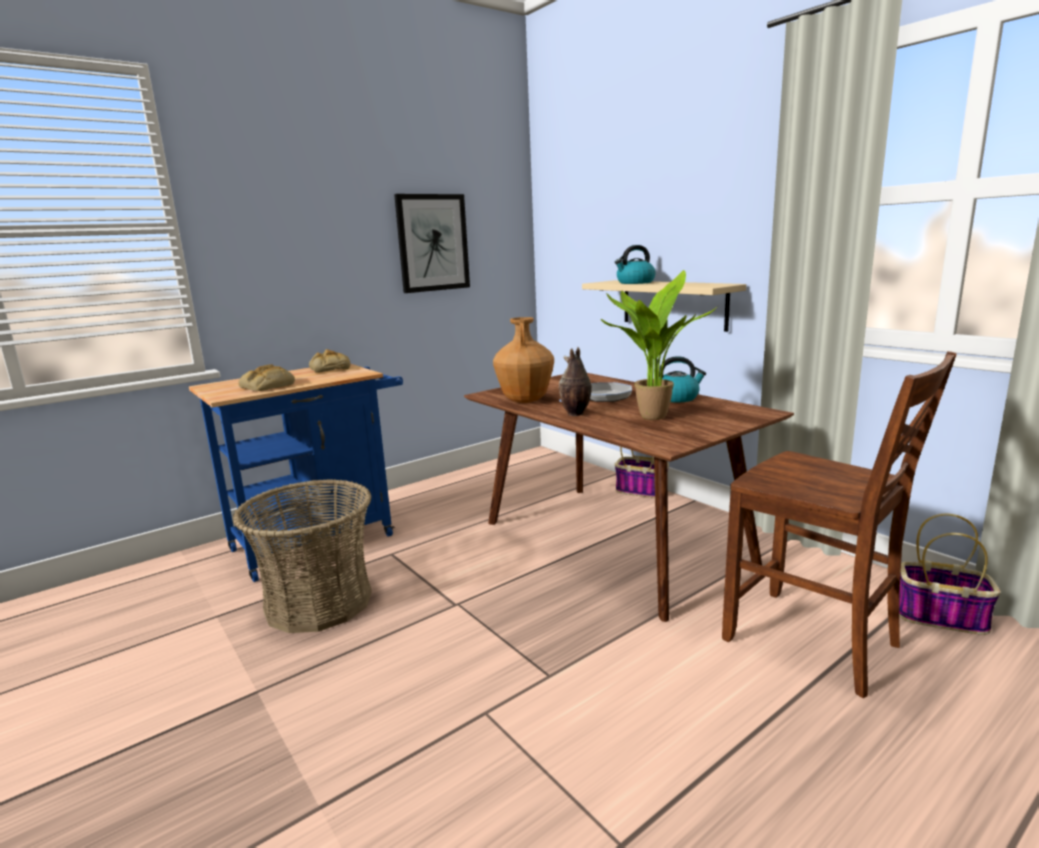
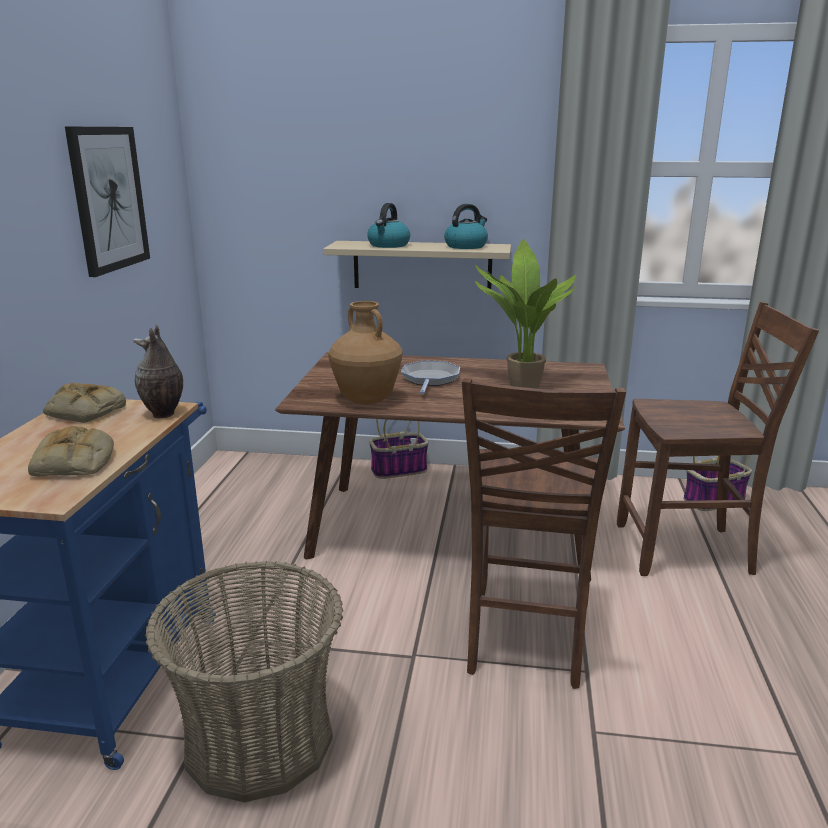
camera: 45 degrees left, 5 degrees up
(543, 632) = (525, 638): none -> brown chair
(575, 414) = (453, 404): vase -> vase (163, 414)
(677, 398) = (494, 367): kettle -> kettle (466, 246)

